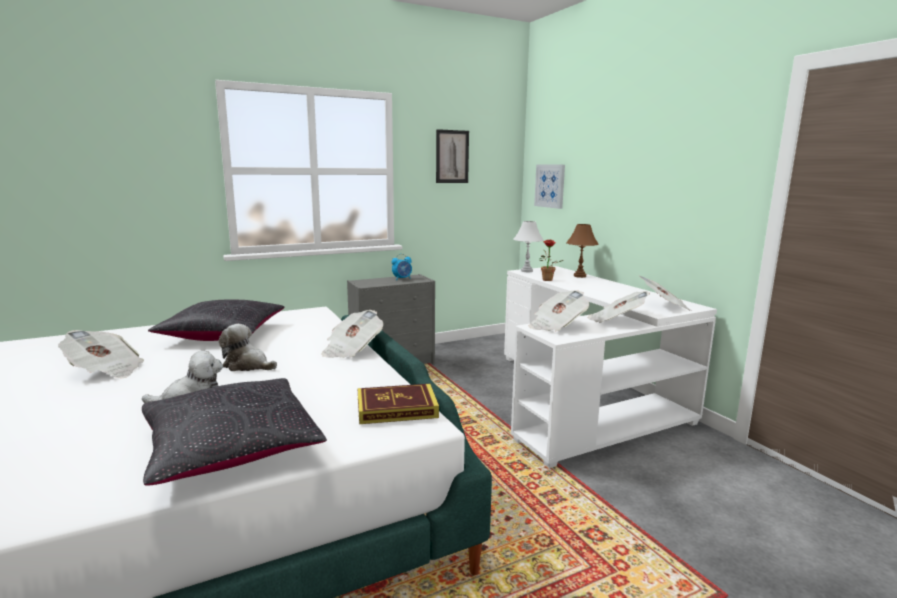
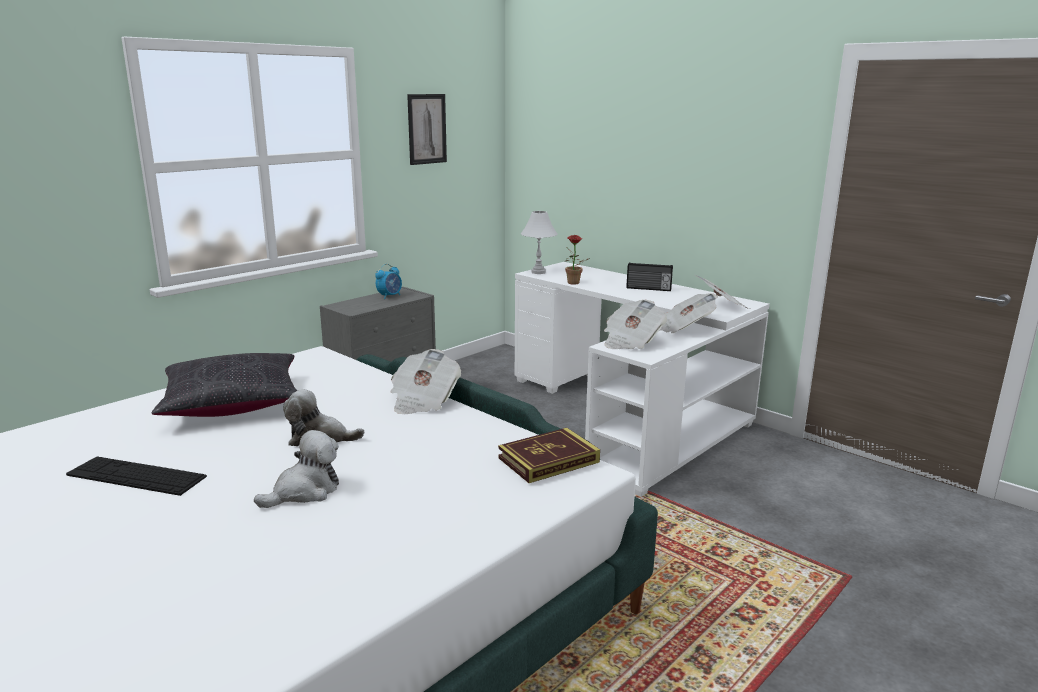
camera: 20 degrees left, 5 degrees up
(105, 371) = (136, 476): newspaper -> keyboard
(231, 448) = (422, 533): black pillow -> none
(550, 186) = (548, 163): picture -> none
(580, 276) = (603, 274): brown table lamp -> none
(609, 289) = (648, 289): none -> radio

